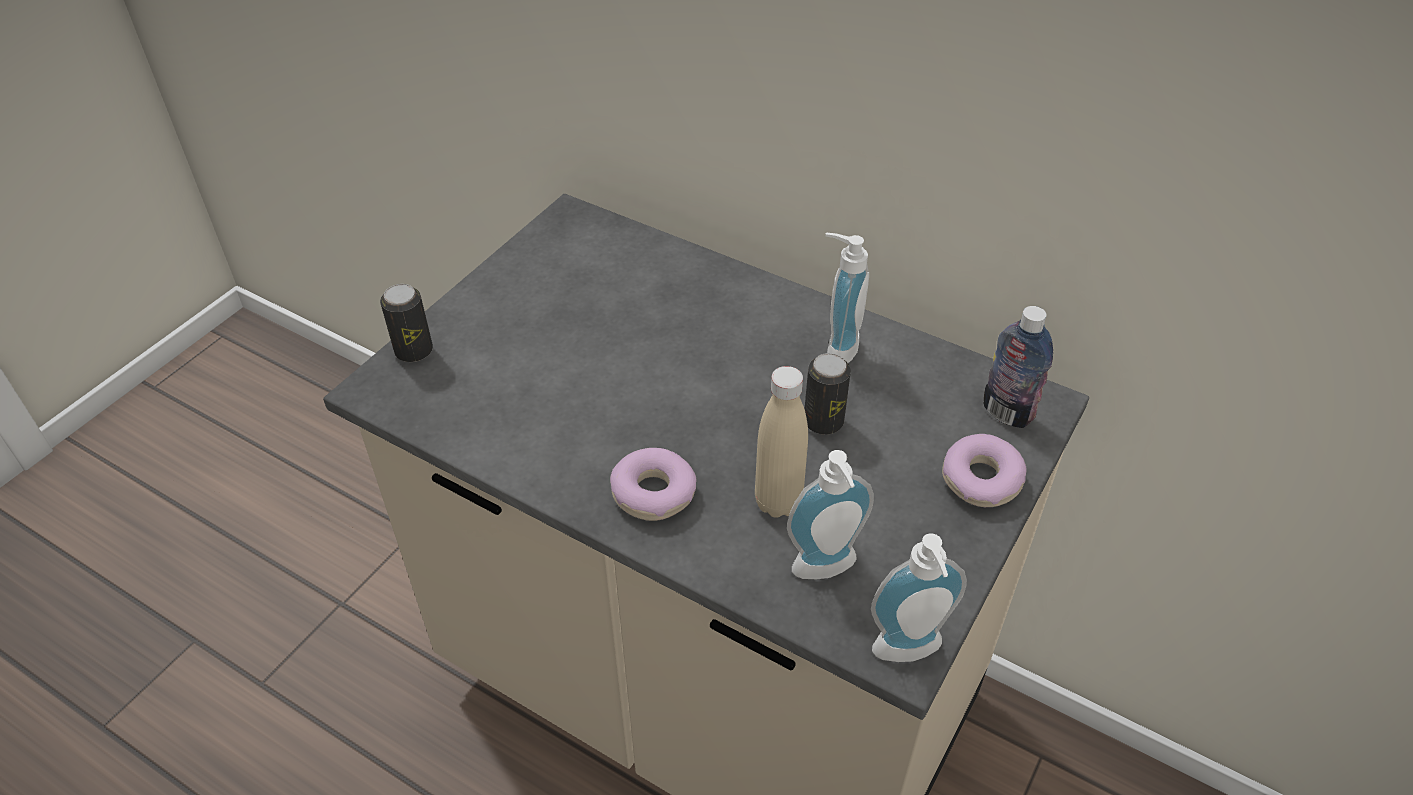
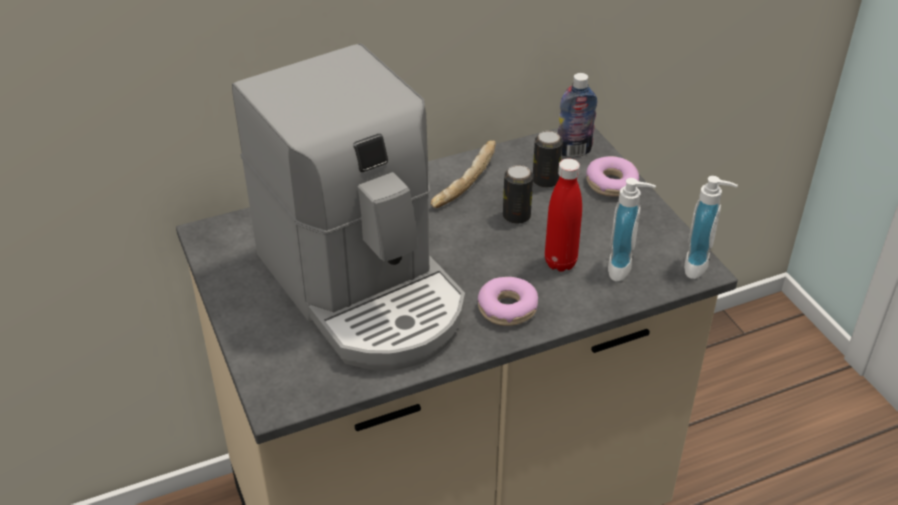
camera: 55 degrees left, 5 degrees down
(414, 351) = (260, 366): can -> can (545, 181)
(584, 363) = (364, 289): none -> coffee machine
(778, 502) = (560, 262): beige bottle -> red bottle
(836, 348) = (463, 183): soap dispenser -> bread

